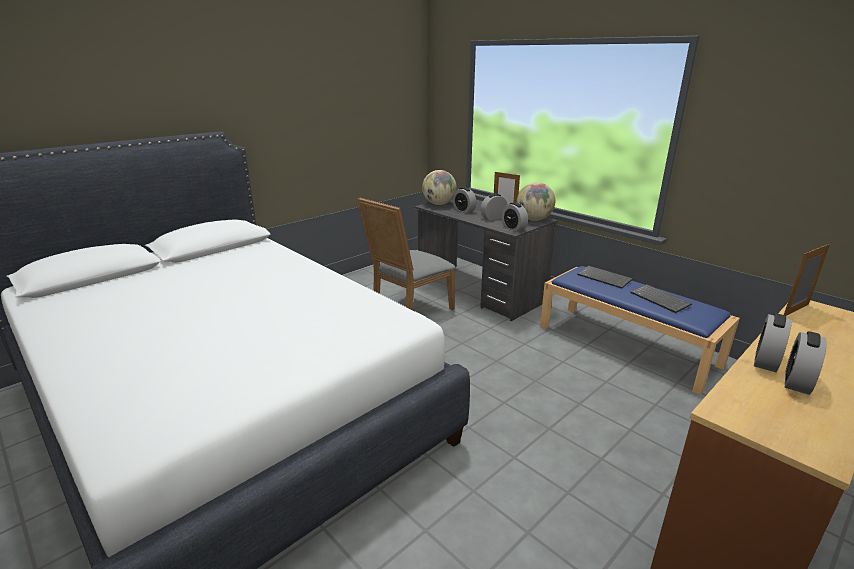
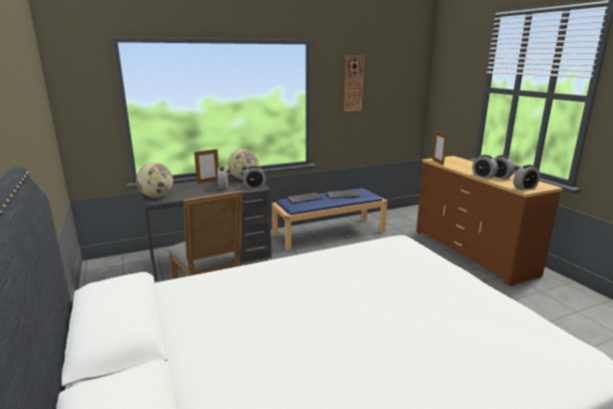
camera: 70 degrees left, 5 degrees down
(464, 210) = (190, 192): alarm clock -> alarm clock (524, 188)
(776, 118) = (353, 83): none -> wall clock

